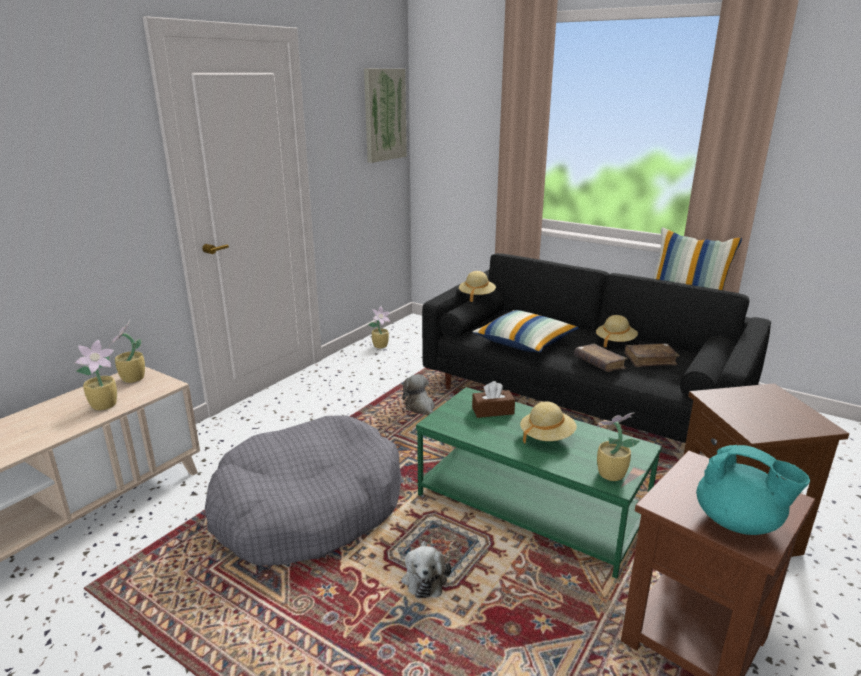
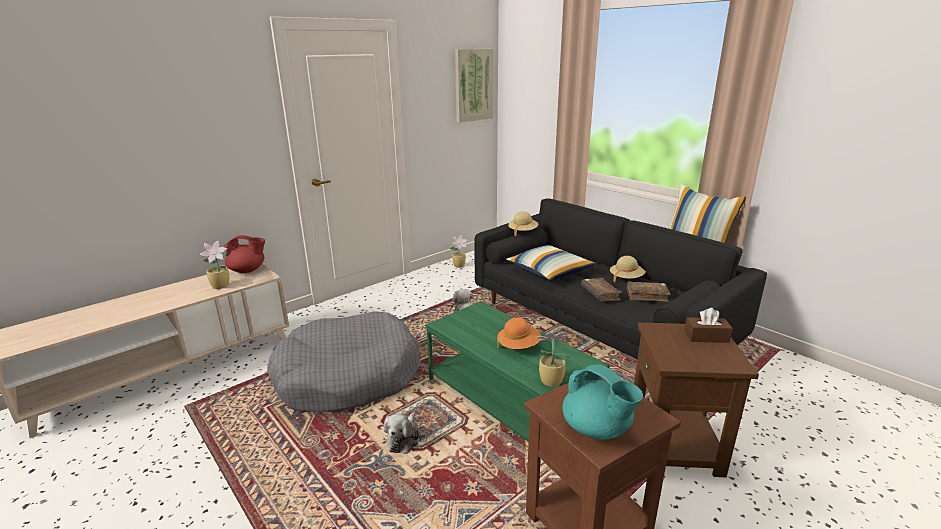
camera: 15 degrees right, 0 degrees up
(132, 379) = (248, 270): potted plant -> red teapot
(493, 411) = (489, 321): brown tissue box -> brown tissue box (706, 337)
(547, 437) = (518, 346): beige hat -> orange hat

